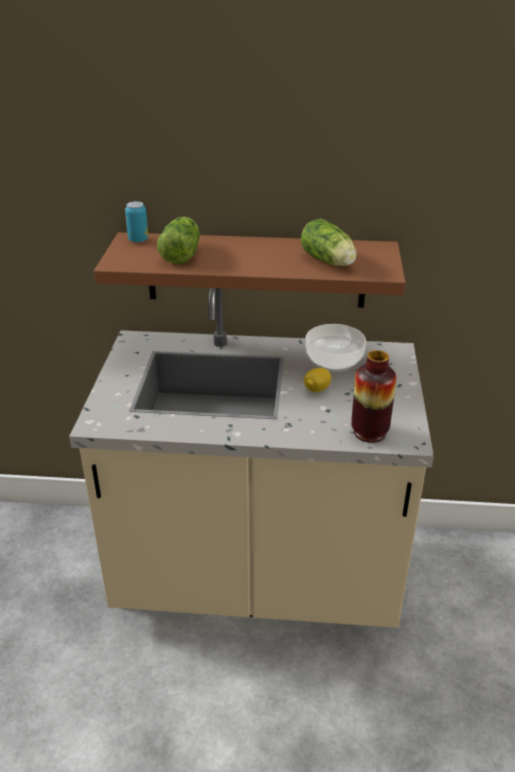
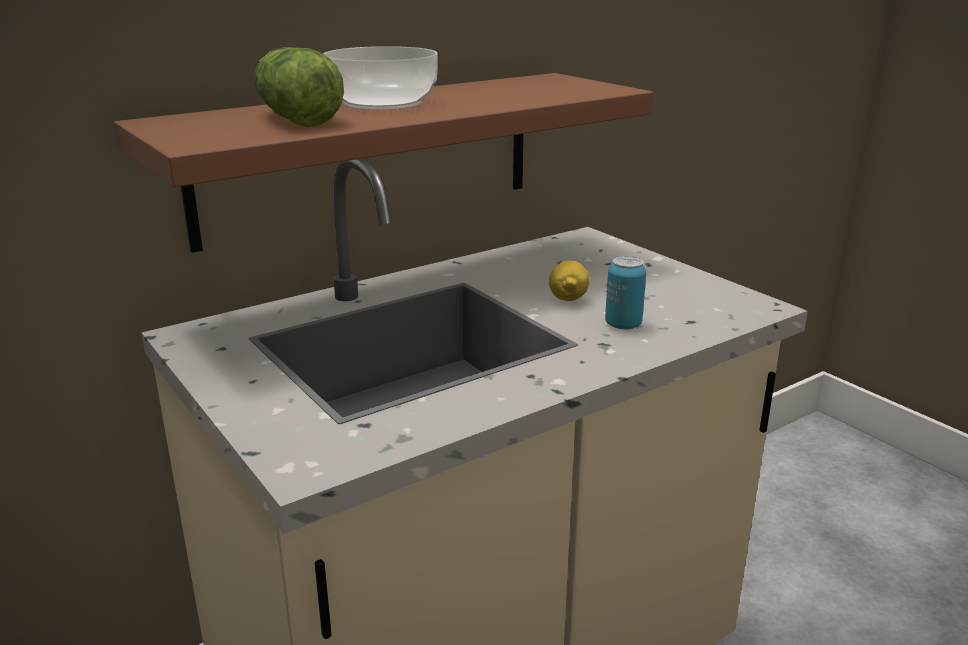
camera: 40 degrees left, 10 degrees down
(138, 240) = (179, 120): can -> can (623, 325)
(329, 262) = (526, 93): lettuce -> none
(333, 360) = (533, 266): bowl -> bowl (382, 103)
(369, 432) = (707, 315): vase -> none

